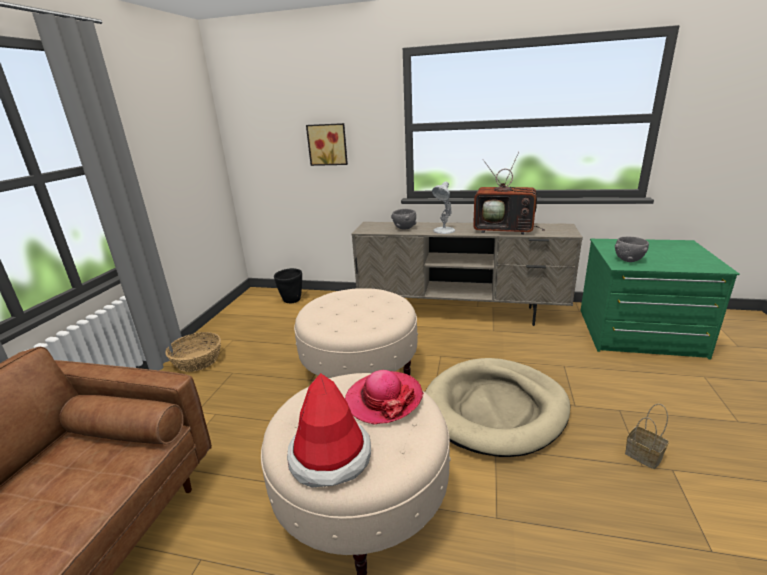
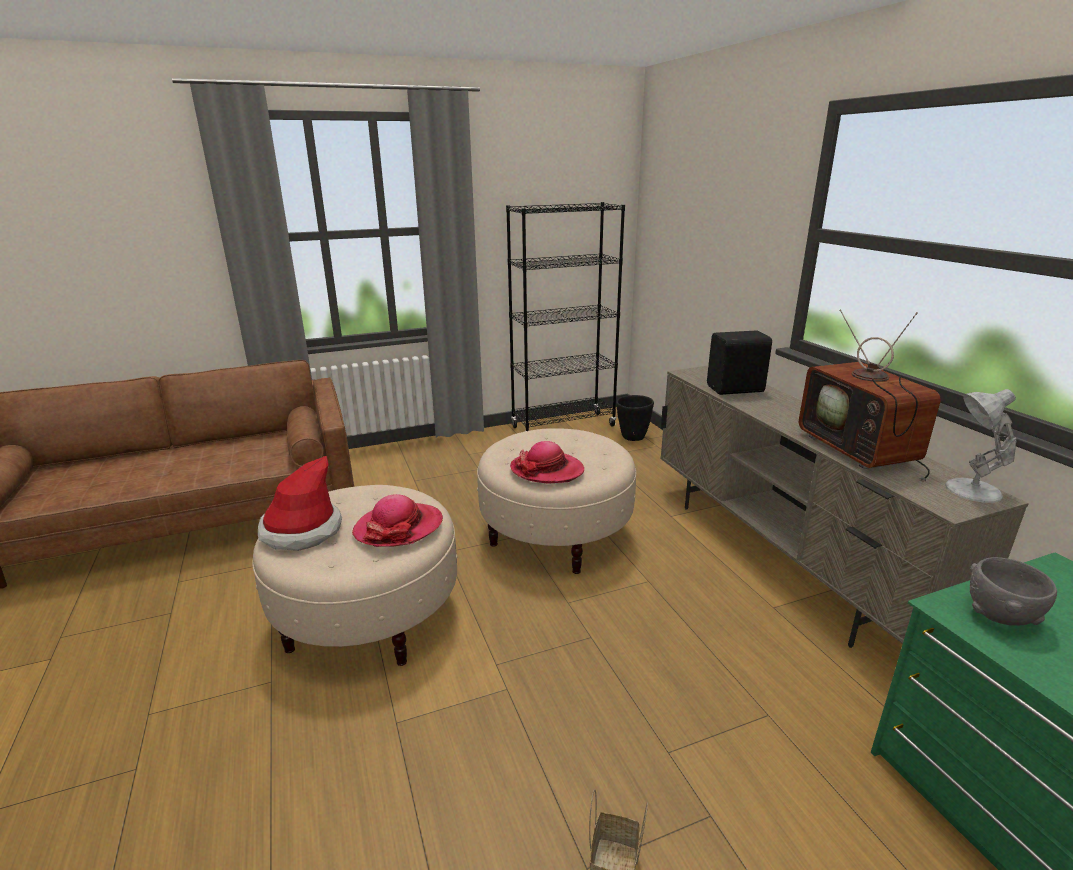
camera: 55 degrees right, 0 degrees up
(197, 360) = (478, 445): basket -> none
(236, 317) = (563, 427): none -> black bookcase
(328, 144) = (721, 242): picture -> none
(371, 318) = (547, 470): none -> hat
(404, 228) = (736, 389): grey bowl -> black speaker
(443, 231) = (770, 412): white table lamp -> white table lamp (970, 490)
(495, 409) = (583, 666): beige dog bed -> none

